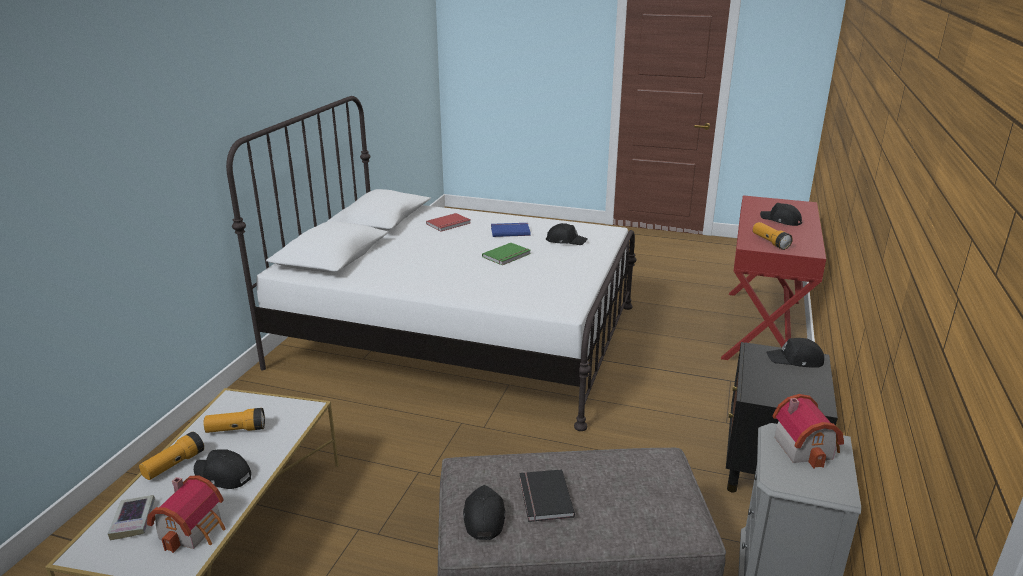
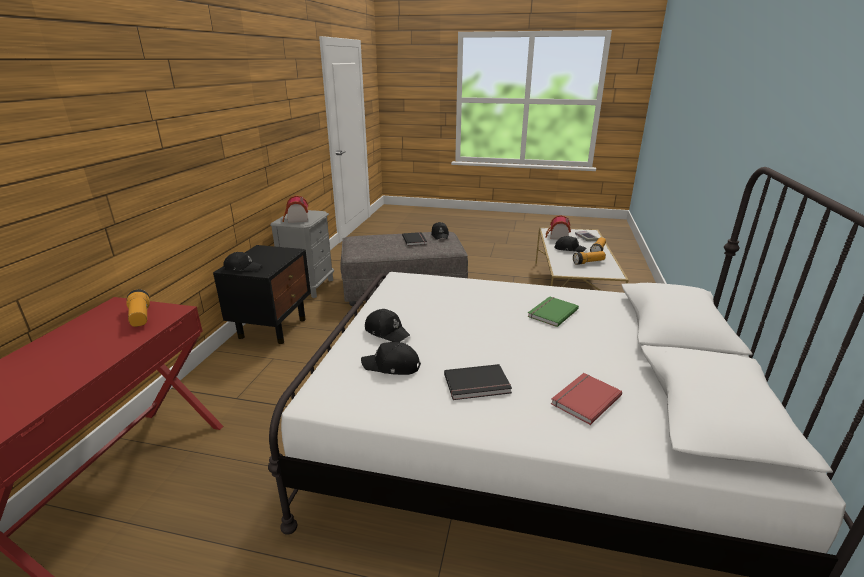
camera: 175 degrees right, 0 degrees up
(507, 256) = (465, 333): green book -> green book (551, 313)
(510, 231) = (477, 385): blue book -> black book
(780, 220) = (51, 363): black cap -> black cap (387, 331)

